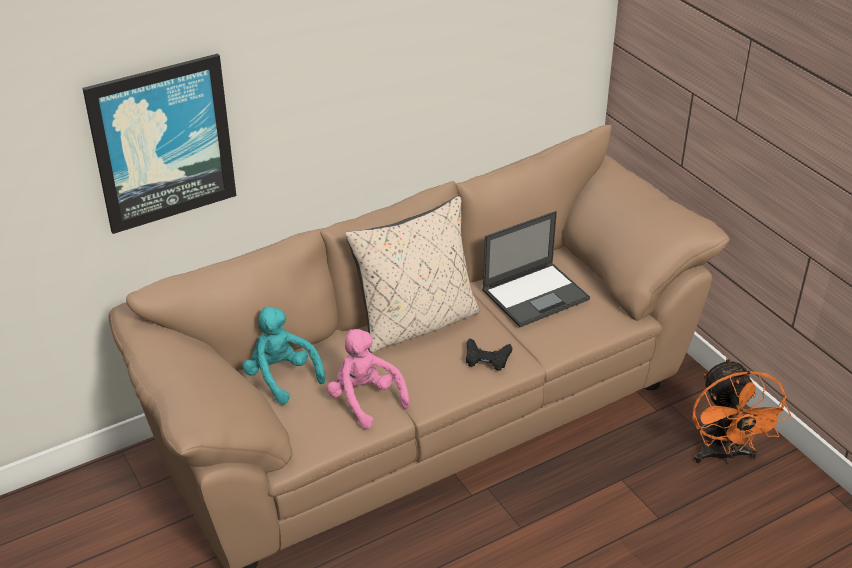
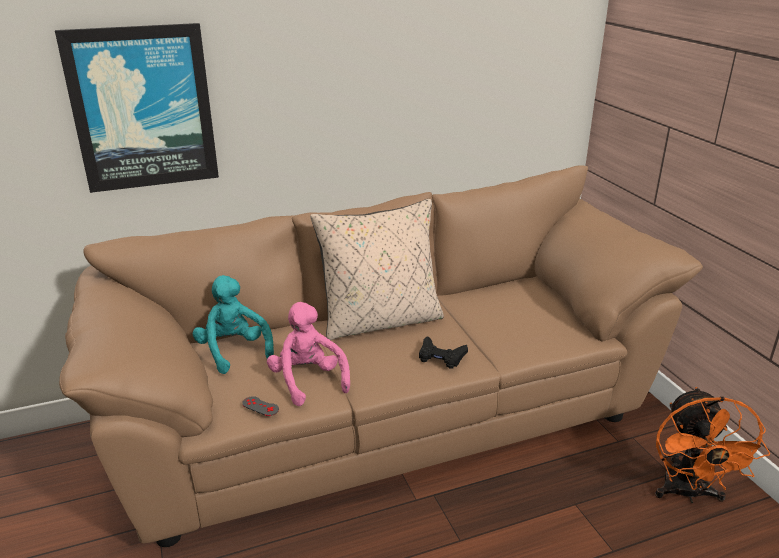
camera: 10 degrees right, 10 degrees down
(331, 433) = (260, 406): none -> grey game controller
(536, 294) = (502, 309): laptop -> none

